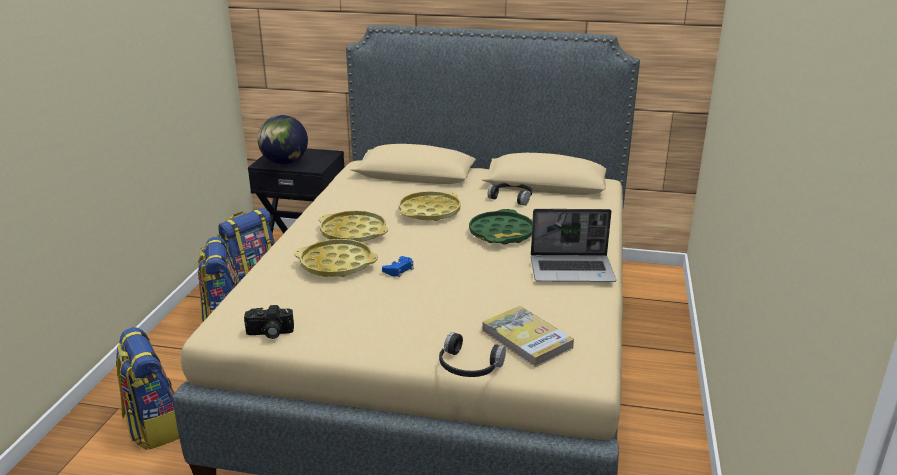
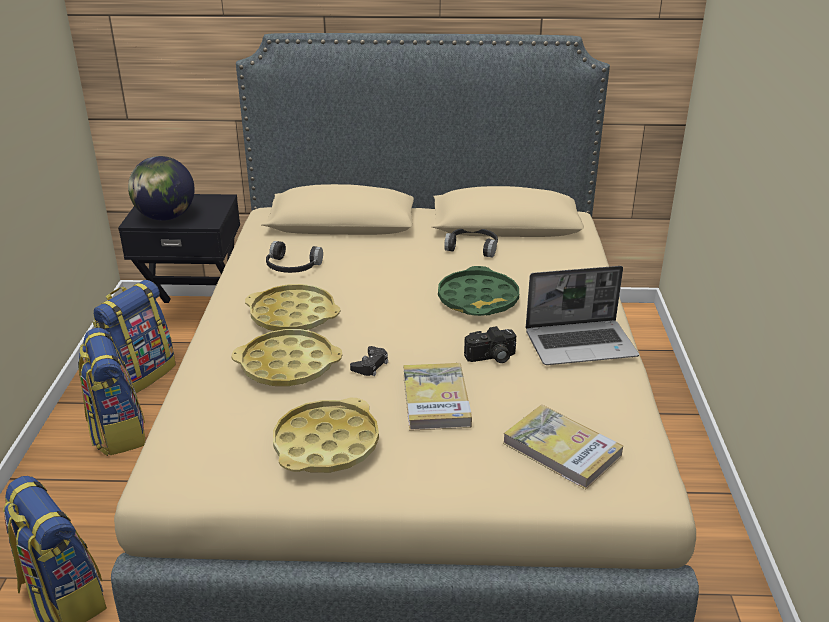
camera: 10 degrees left, 5 degrees up
(269, 333) = (232, 479): camera -> camera (491, 357)
(399, 270) = (370, 365): blue game controller -> black game controller
(429, 212) = (379, 276): yellow tray -> yellow tray (326, 444)
(441, 297) = (436, 400): none -> book
(468, 367) = (505, 499): black headphones -> black headphones (292, 267)

